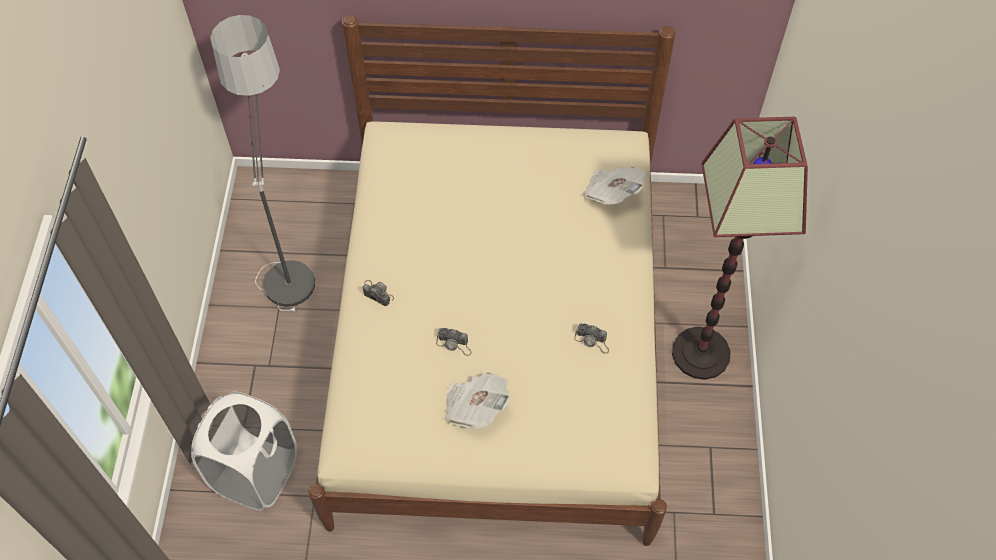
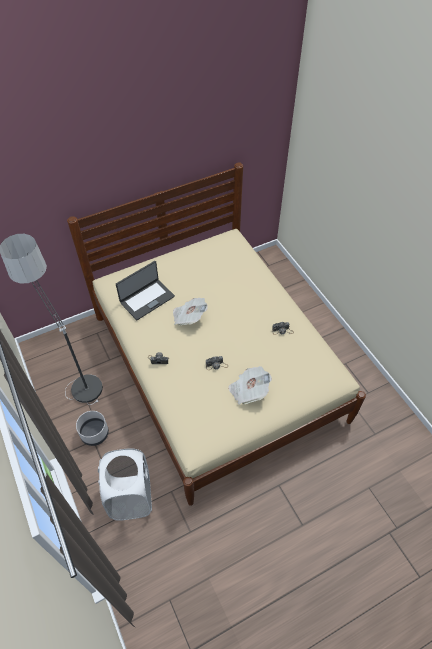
camera: 30 degrees left, 5 degrees down
(262, 356) = (95, 433): none -> grey planter
(421, 190) = (147, 299): none -> laptop
(612, 193) = (242, 260): newspaper -> newspaper (189, 317)
(701, 354) = (312, 324): floor lamp -> none

